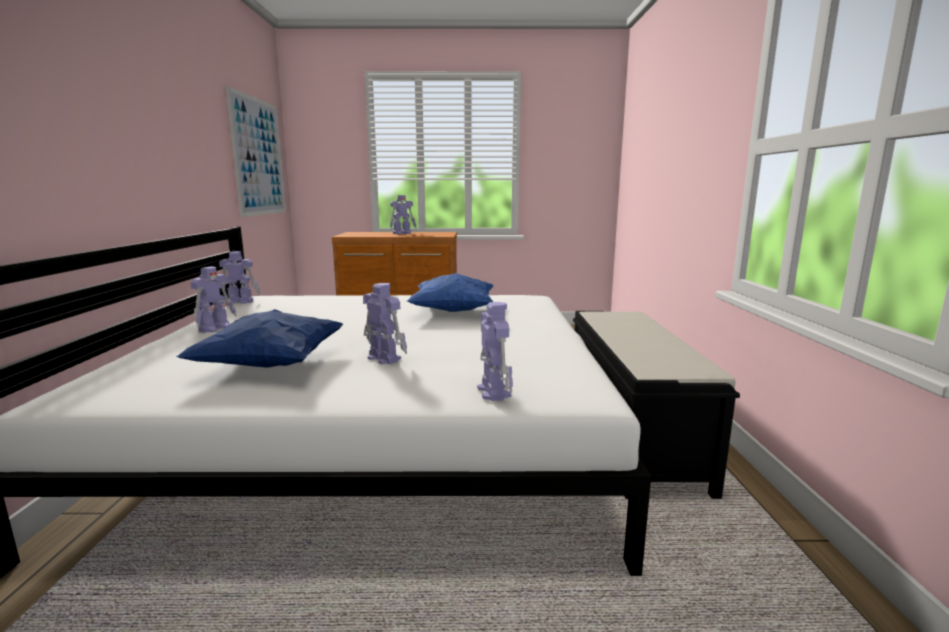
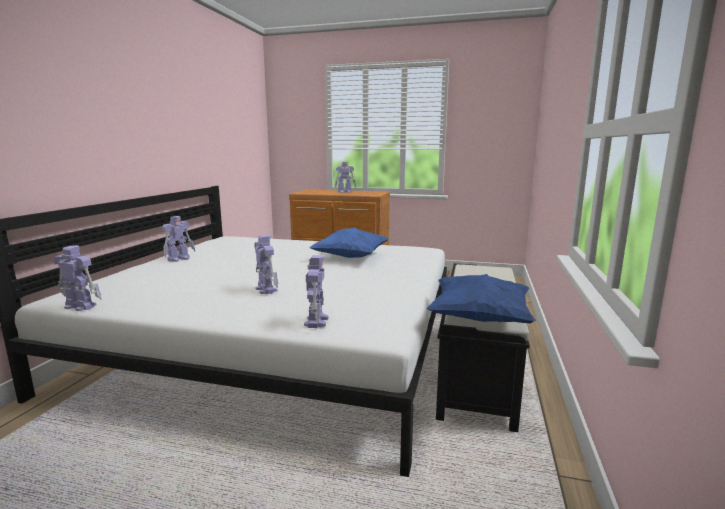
camera: 15 degrees right, 0 degrees up
(240, 301) = (211, 240): toy robot -> toy robot (80, 306)
(259, 157) = (241, 133): picture -> none
(271, 365) = (190, 288): blue pillow -> blue pillow (479, 319)

